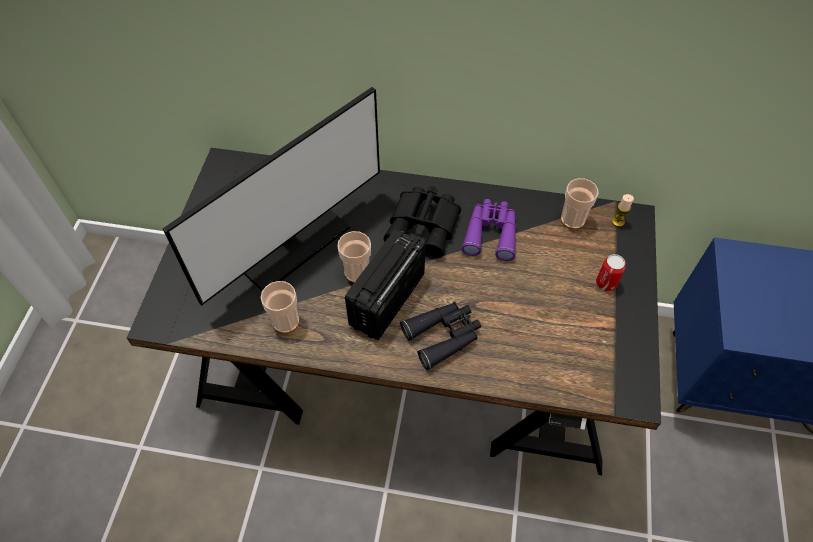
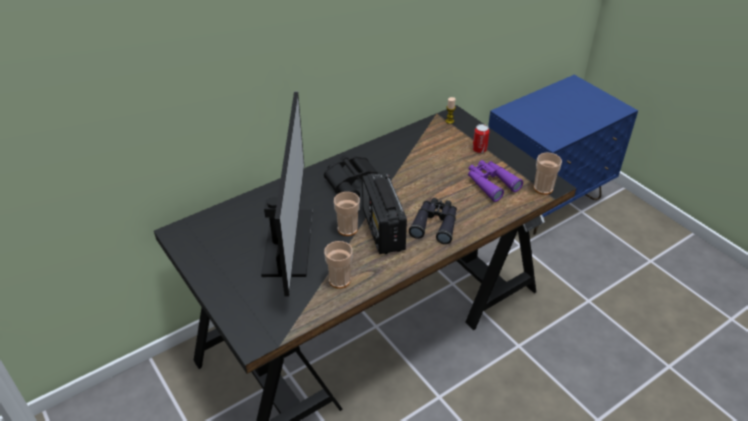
camera: 45 degrees left, 15 degrees down
(491, 233) = (395, 164): purple binoculars -> purple binoculars (490, 183)
(572, 220) = (427, 133): cup -> cup (543, 188)

